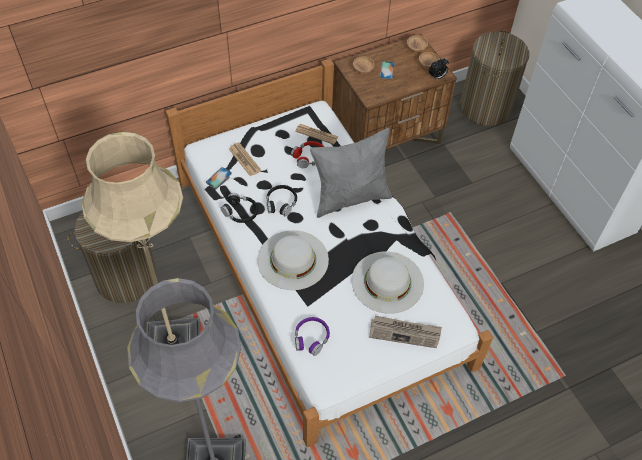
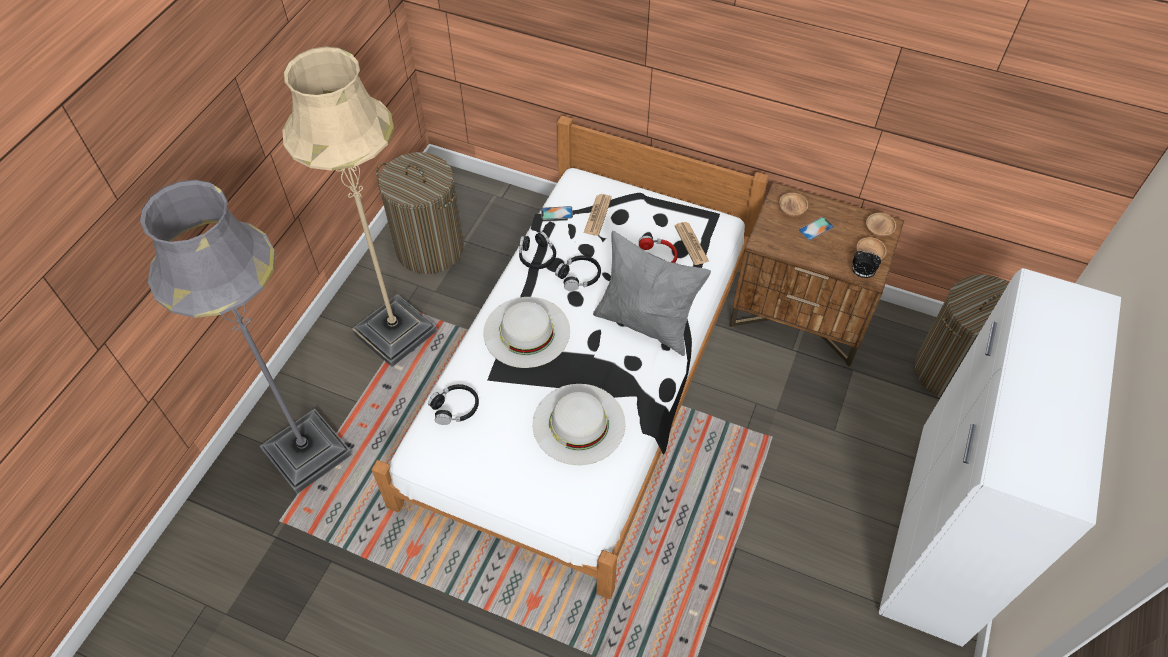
camera: 50 degrees right, 0 degrees up
(311, 338) = (455, 408): purple headphones -> black headphones
(405, 332) = (535, 480): newspaper -> none

